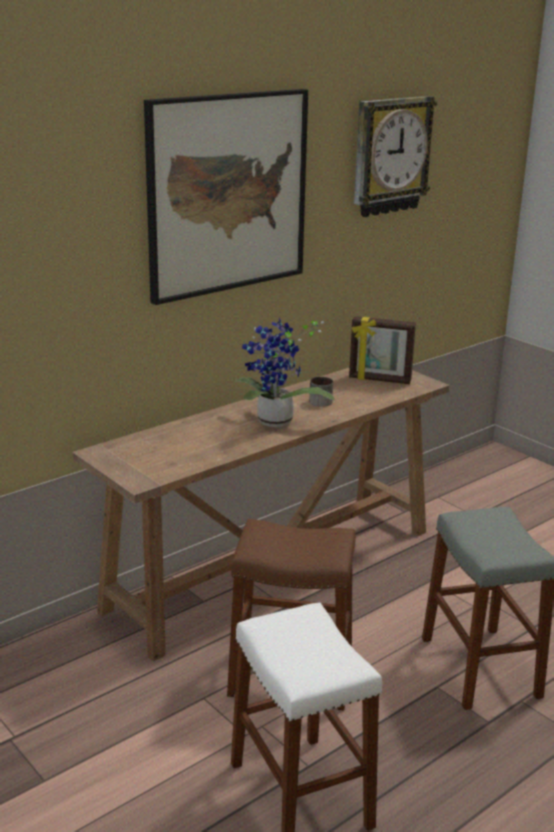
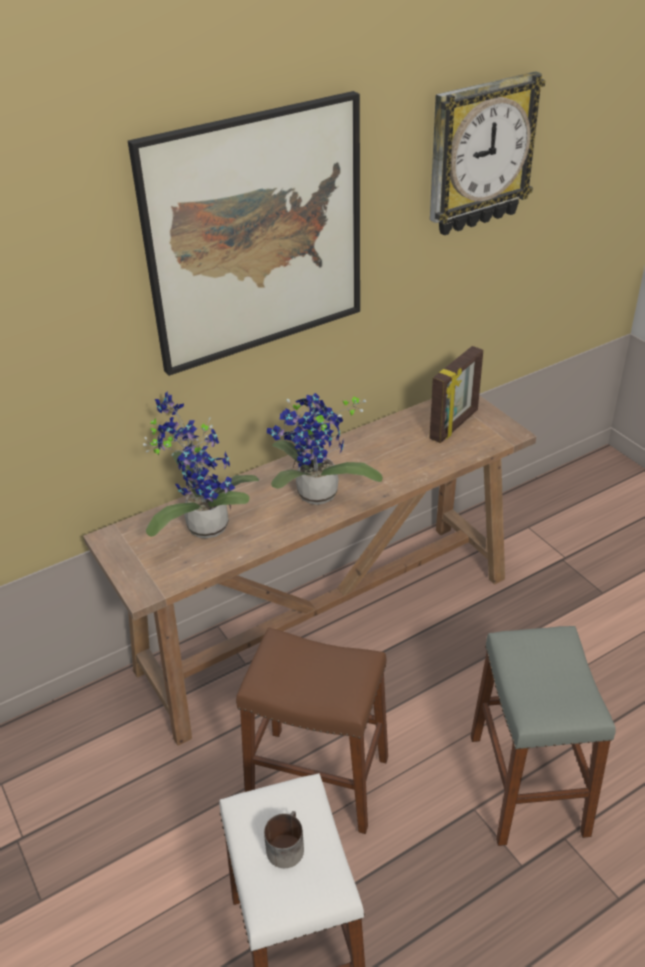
camera: 10 degrees right, 15 degrees up
(180, 441) = (203, 524): none -> potted plant
(320, 400) = (377, 459): mug -> mug (285, 845)
(379, 380) = (455, 425): picture frame -> picture frame turned 75 degrees counterclockwise

